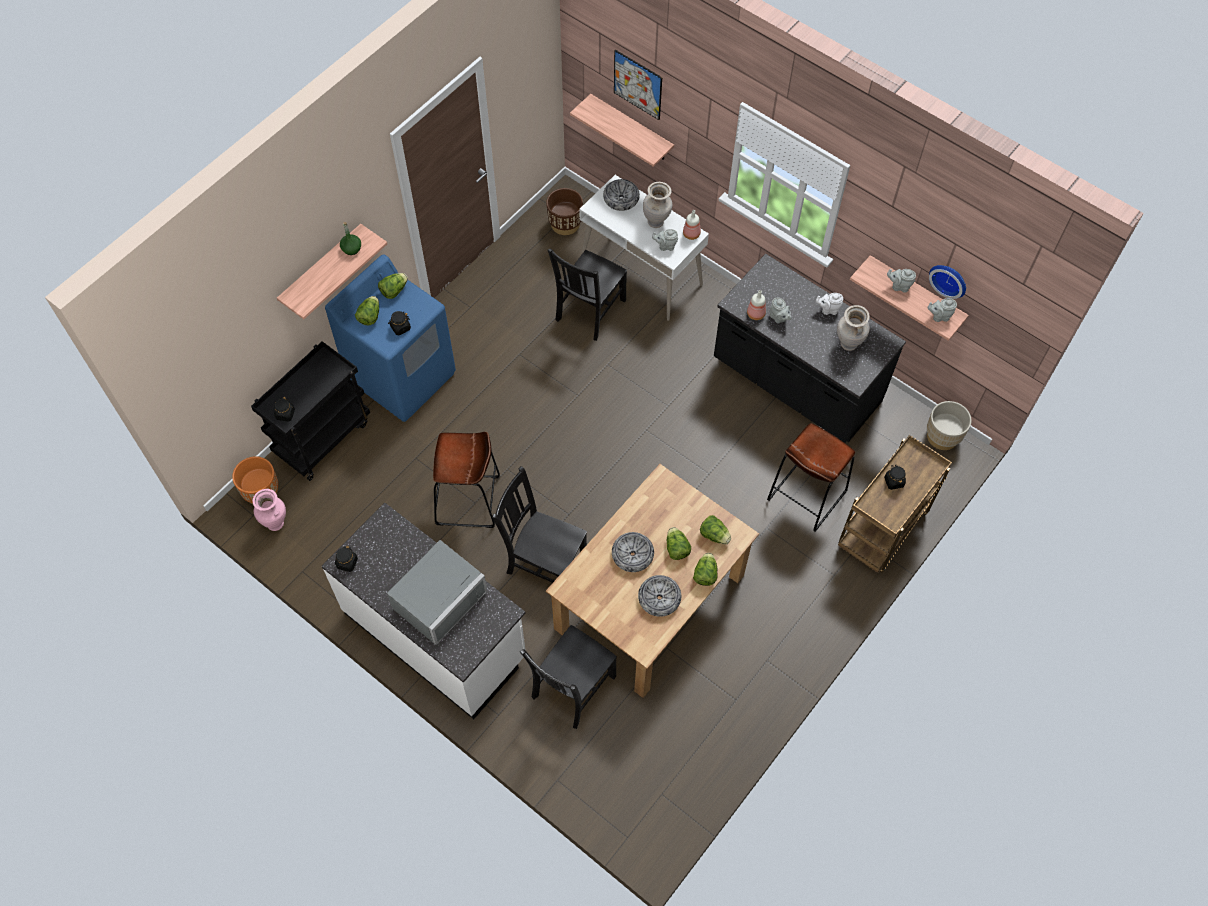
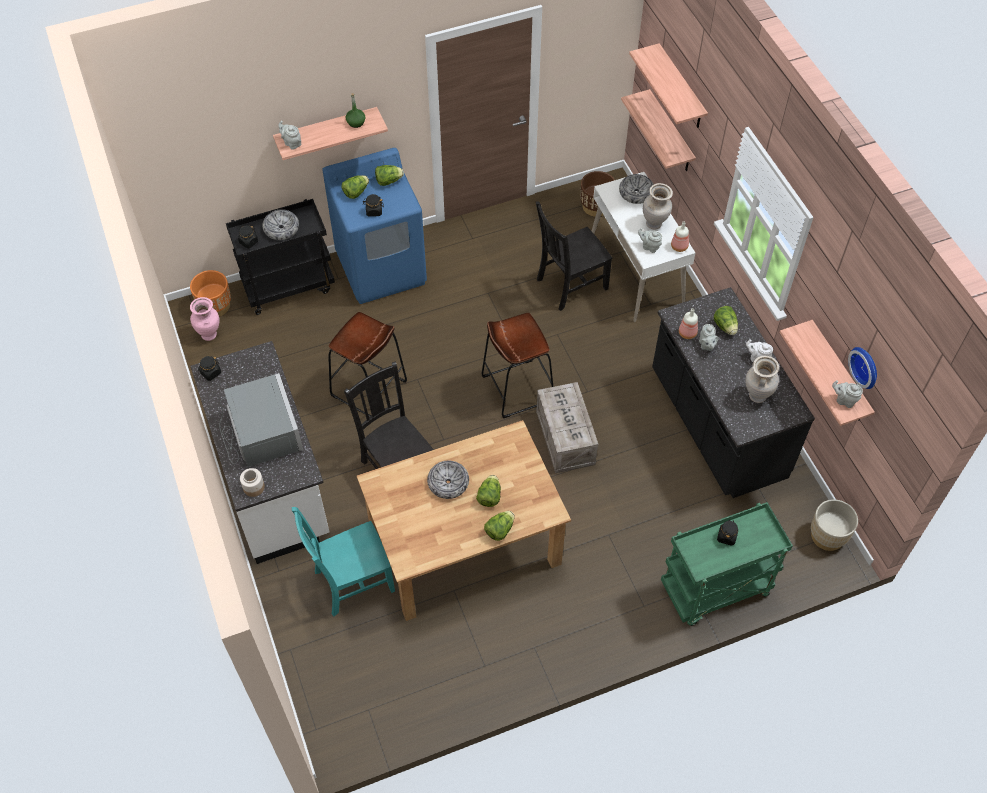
camera: 30 degrees right, 5 degrees down
(436, 596) = (260, 433): grey microwave -> grey microwave turned 90 degrees counterclockwise
(466, 651) = (254, 487): none -> jar
(571, 689) = (351, 582): black chair -> turquoise chair
(637, 84) = (681, 88): picture -> shelf
(659, 598) = (446, 529): bowl -> bowl (281, 228)
(676, 459) = (566, 438): none -> crate
(714, 535) = (530, 502): lettuce -> lettuce (725, 326)
(806, 496) = (662, 525): brown stool -> brown stool (517, 388)
(882, 531) = (714, 591): brown cart -> green cart
(899, 286) = (822, 358): grey teapot -> grey teapot (291, 143)

